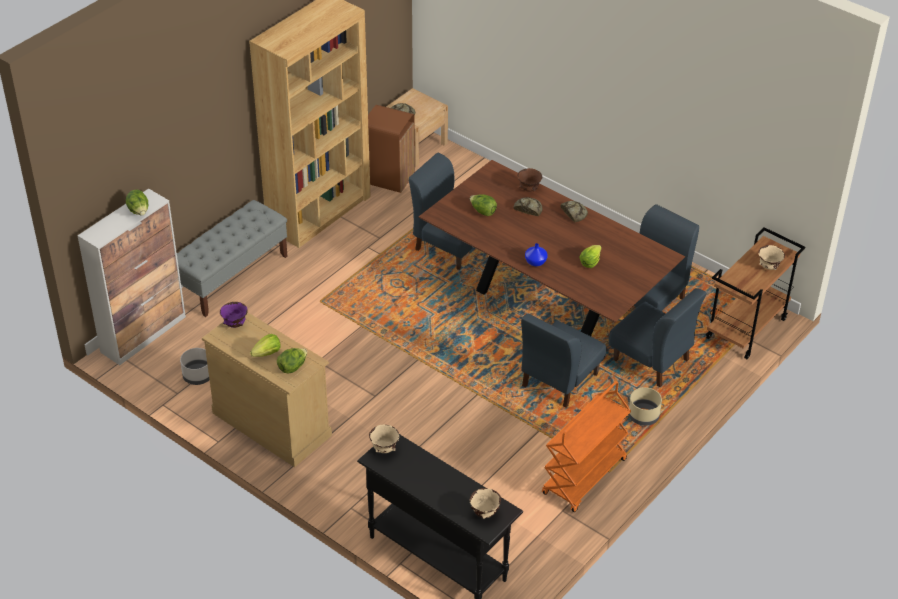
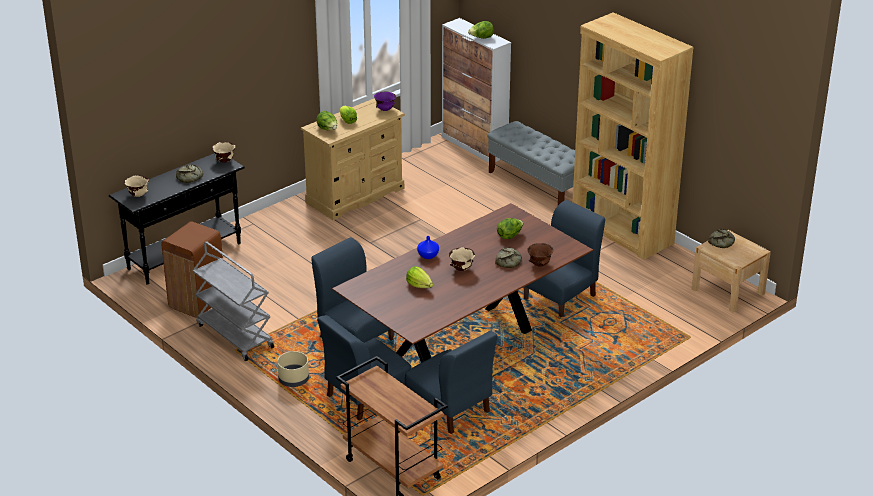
camera: 100 degrees right, 10 degrees down
(198, 375) = (420, 167): grey planter -> none
(389, 179) = (672, 272): brown trash can -> brown trash can (196, 302)
(574, 213) = (496, 286): bread -> bread (190, 177)
(584, 477) = (234, 336): orange cart -> grey cart
(769, 267) = (389, 405): beige bowl -> beige bowl (461, 269)

